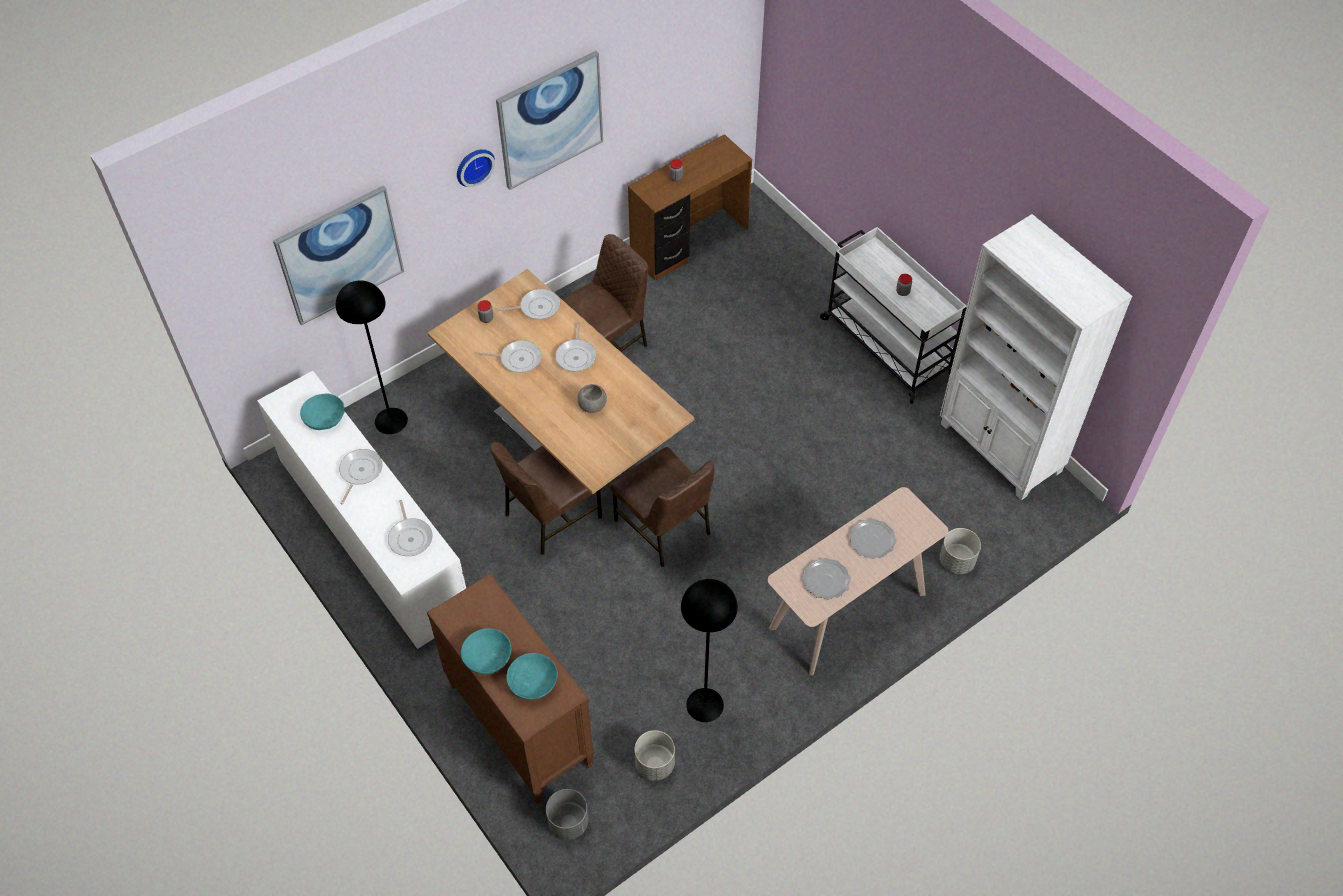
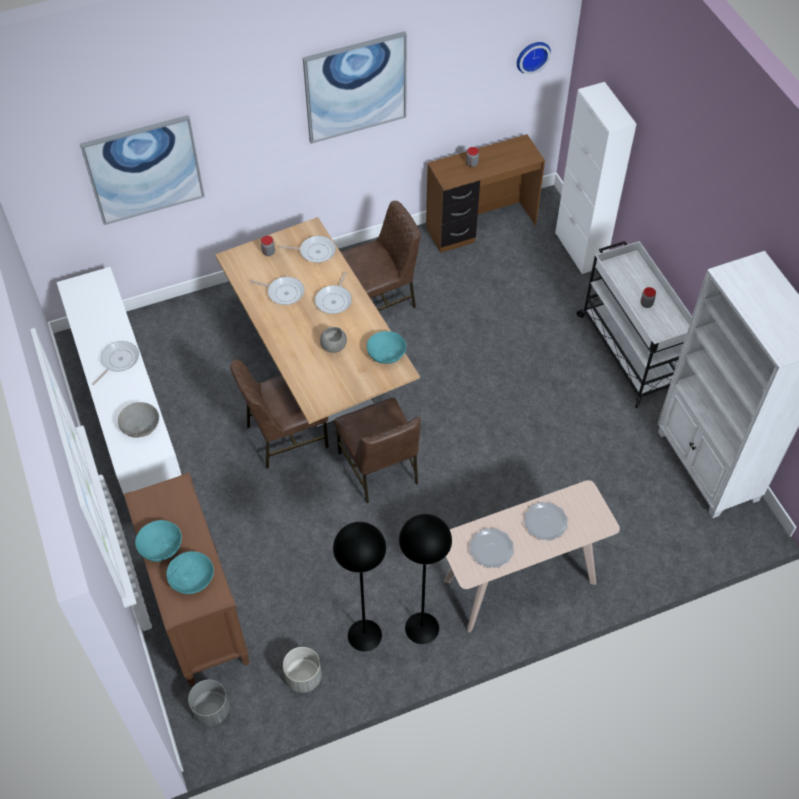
camera: 15 degrees right, 0 degrees up
(325, 418) = (106, 309): turquoise bowl -> turquoise bowl (386, 353)
(391, 421) = (178, 325): black floor lamp -> black floor lamp (421, 628)
(410, 537) = (141, 426): frying pan -> grey bowl
(473, 165) = (277, 114): wall clock -> wall clock (532, 55)
(802, 247) = (580, 249): none -> white cabinet
(956, 561) = (634, 560): grey planter -> none

